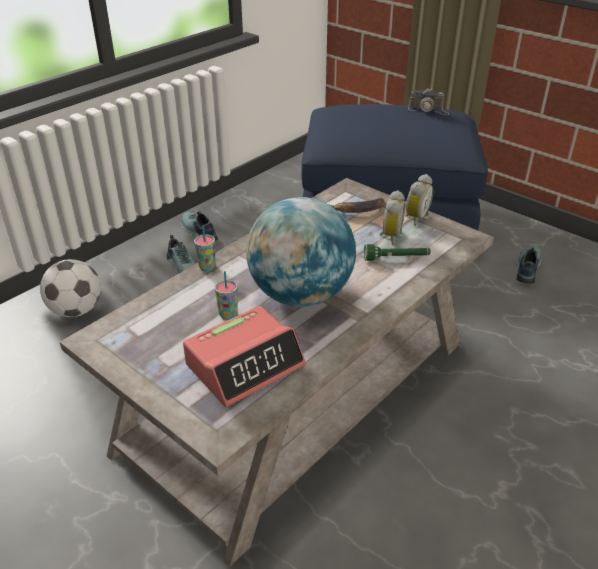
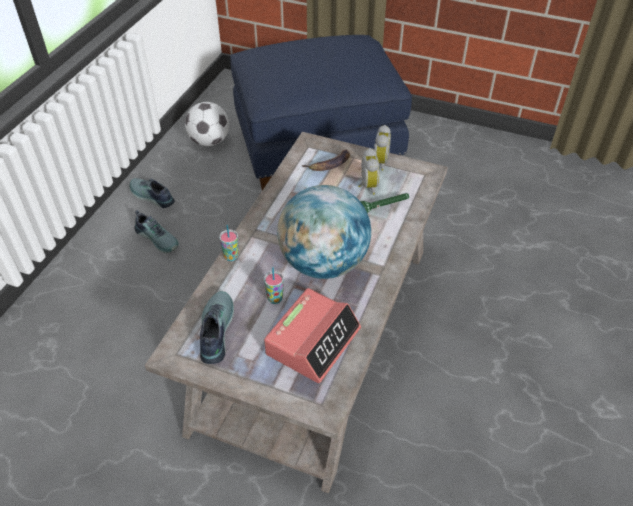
camera: 20 degrees left, 10 degrees up
(76, 310) = (77, 308): football -> football (209, 141)
(428, 110) = (341, 41): camera -> none
(526, 268) = (448, 166): shoe -> shoe (214, 331)

